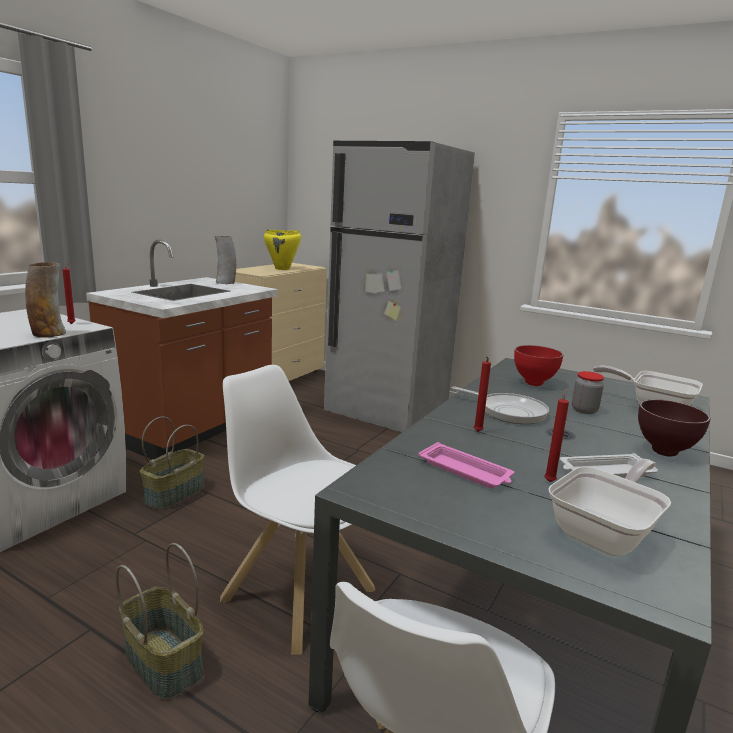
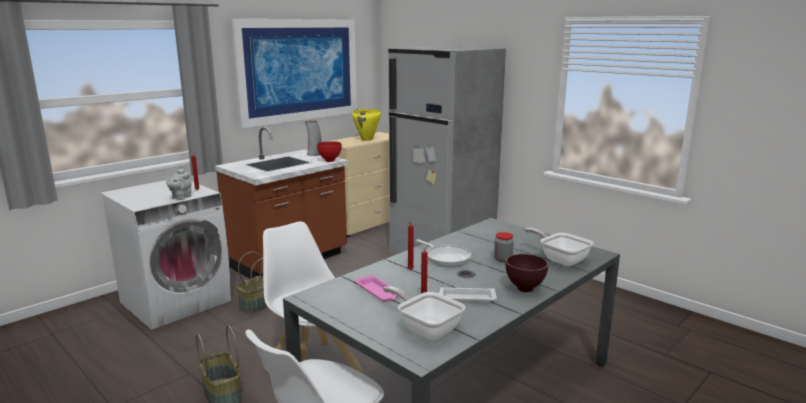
camera: 15 degrees right, 0 degrees up
(48, 334) = (180, 197): vase -> grey teapot
(196, 169) = (298, 70): none -> picture
(533, 383) = (488, 238): red bowl -> red bowl (330, 161)
(606, 533) = (426, 328): frying pan -> frying pan turned 105 degrees counterclockwise

